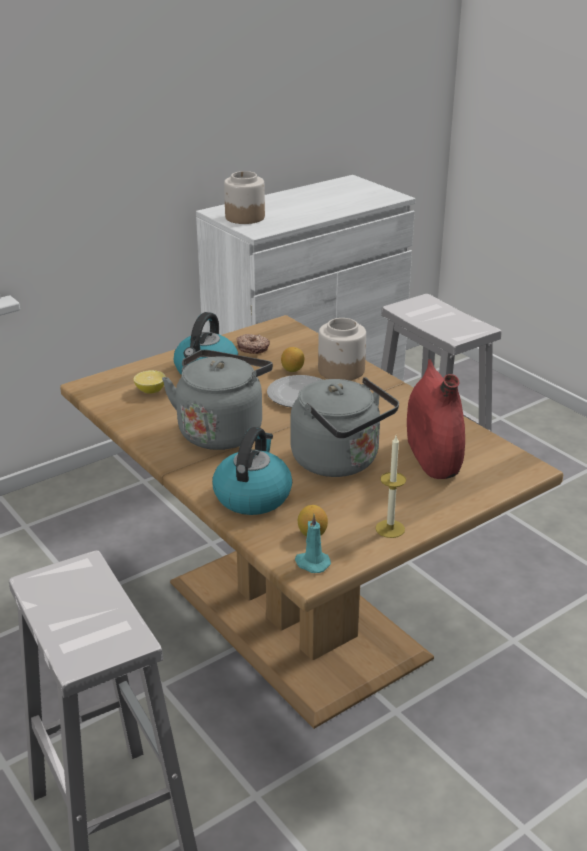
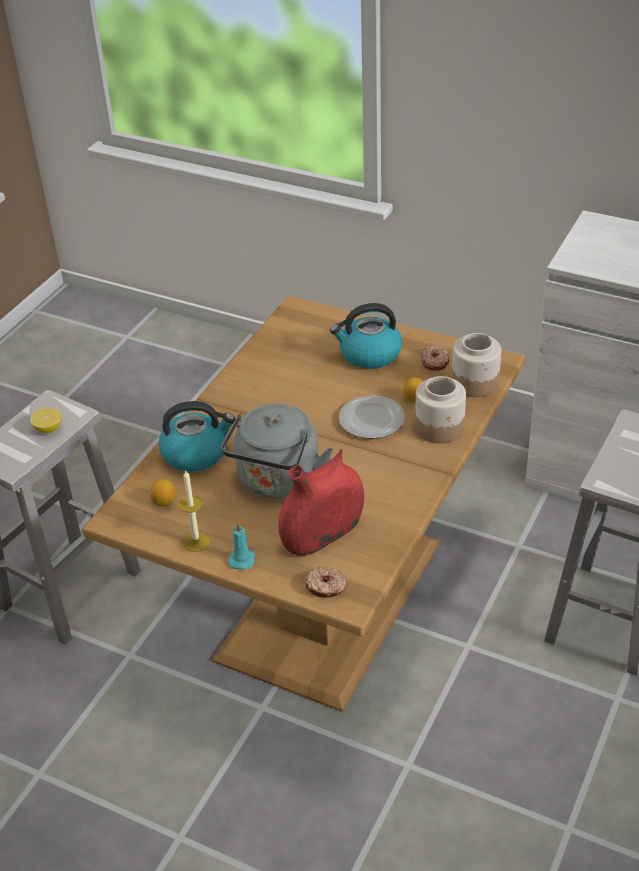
camera: 65 degrees right, 10 degrees up
(150, 391) = (313, 340): lemon -> lemon (48, 428)
(222, 430) = (279, 401): grey kettle -> none
(244, 217) = (597, 241): jar -> jar (475, 382)
(311, 563) = (126, 515): turquoise candle -> turquoise candle (242, 558)
(503, 475) = (326, 587): none -> donut

